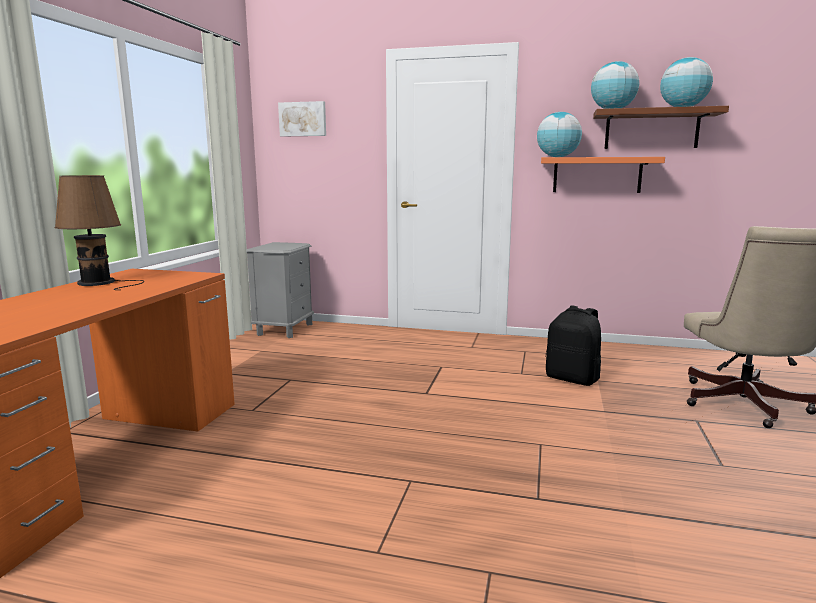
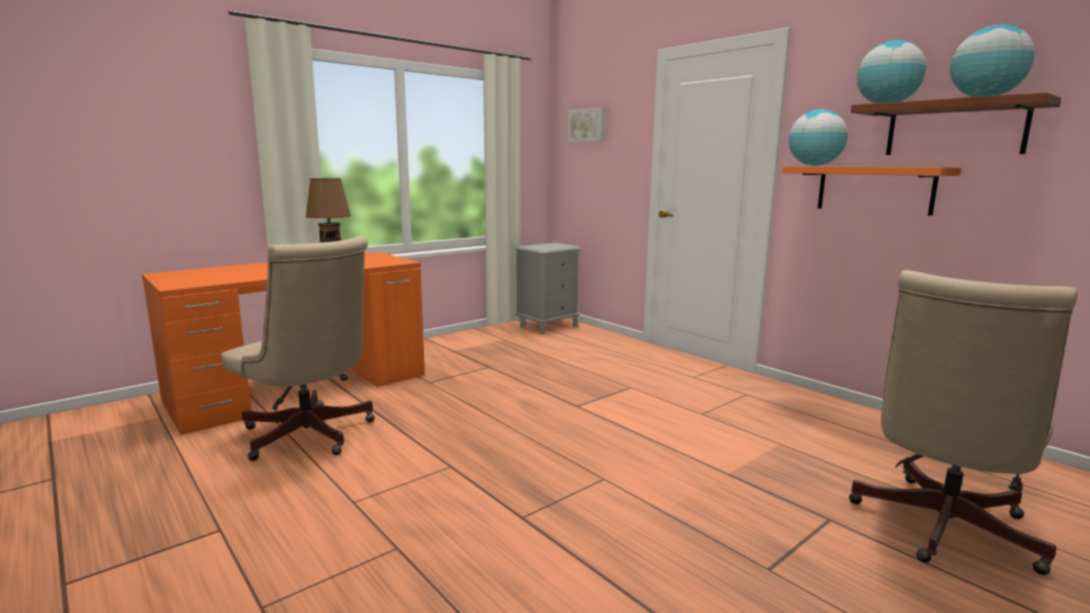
camera: 35 degrees right, 0 degrees up
(210, 509) = (310, 437): none -> beige office chair
(572, 379) = (751, 434): black backpack -> none

